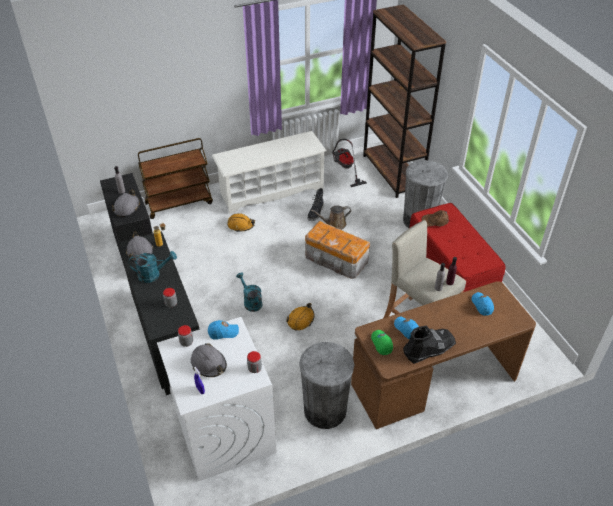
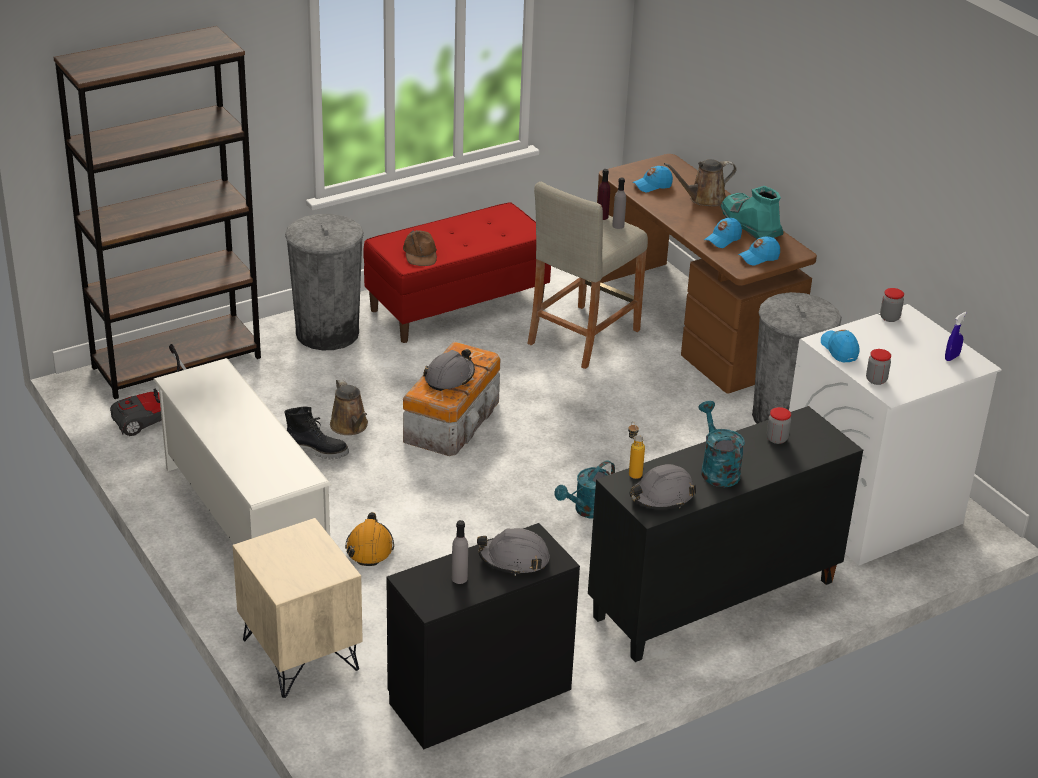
camera: 100 degrees left, 10 degrees down
(179, 203) = (299, 655): brown cart -> beige nightstand
(209, 364) = (904, 355): grey hard hat -> grey hard hat (449, 377)
(301, 320) = (613, 451): orange hard hat -> none
(382, 344) = (759, 257): green cap -> blue cap
(428, 348) = (750, 225): black boot -> turquoise boot
(465, 330) = (704, 199): none -> brown watering can

